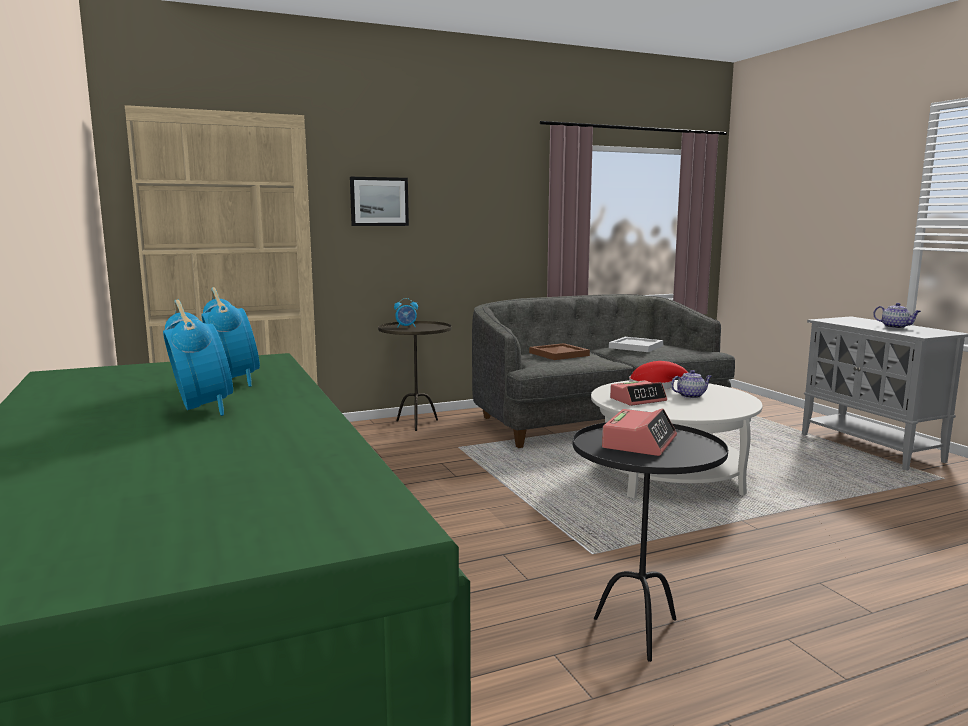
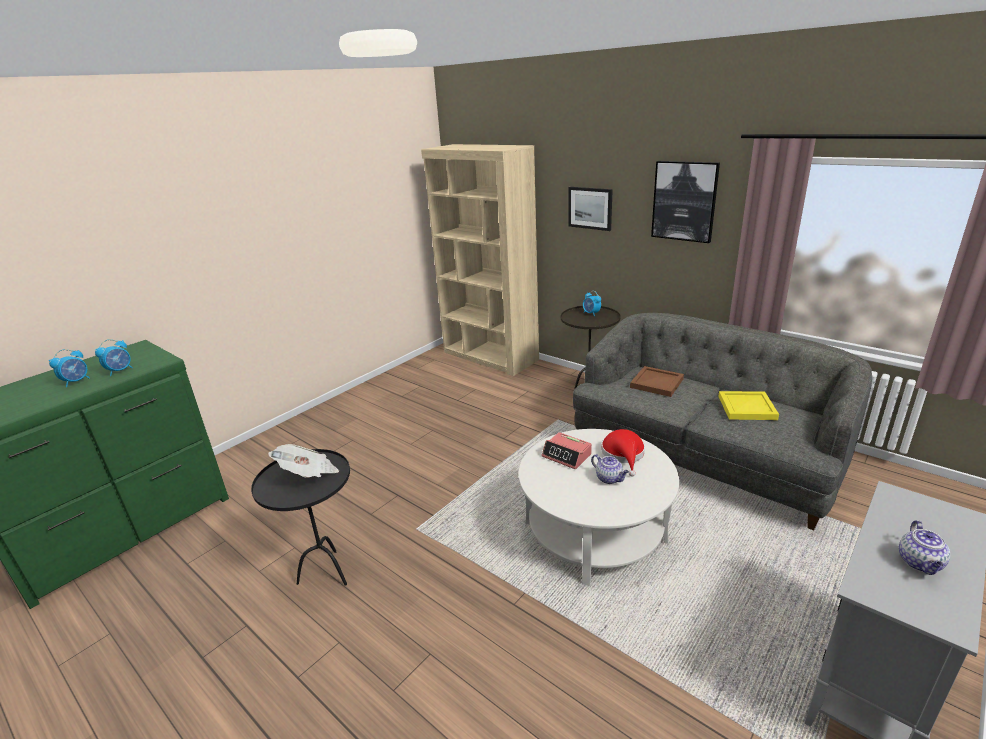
camera: 65 degrees right, 15 degrees up
(485, 187) = (684, 201): none -> picture
(635, 347) = (746, 407): white tray -> yellow tray
(639, 442) = (308, 474): alarm clock -> newspaper

